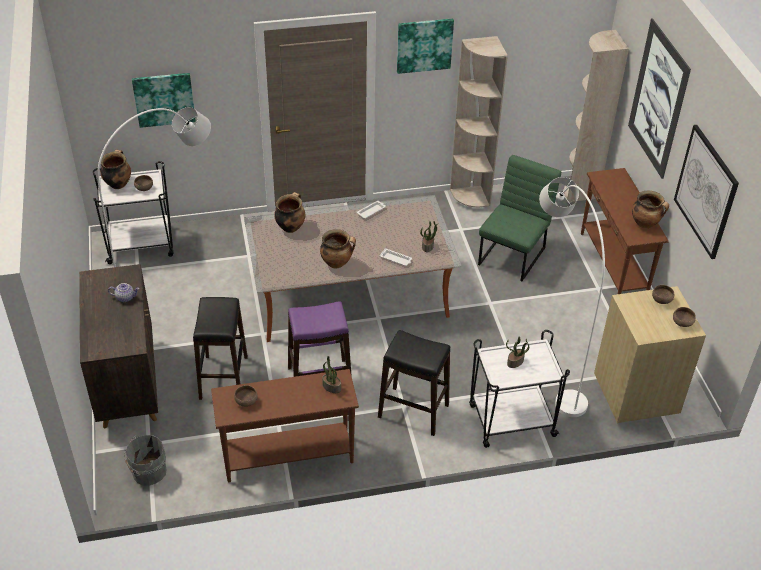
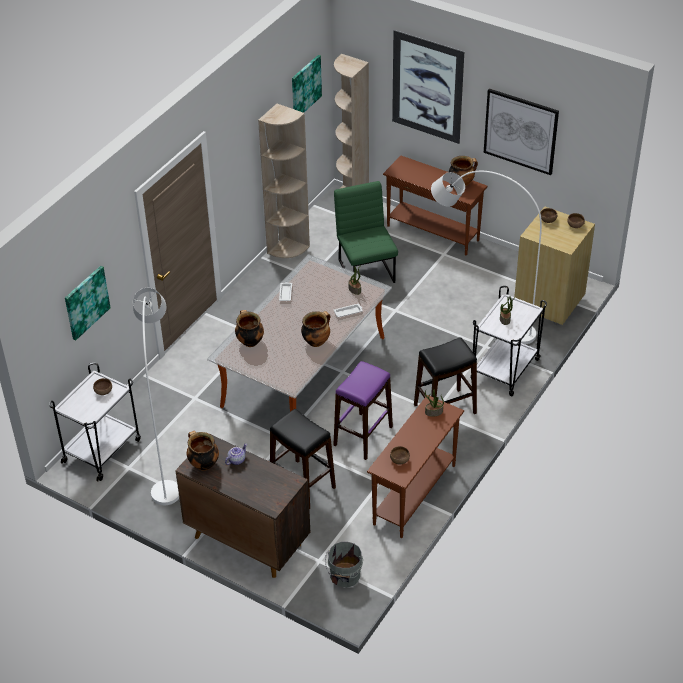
camera: 45 degrees left, 0 degrees up
(118, 184) = (78, 403): cooking pot -> cooking pot (203, 464)
(424, 45) = (235, 140): picture -> picture (305, 86)

